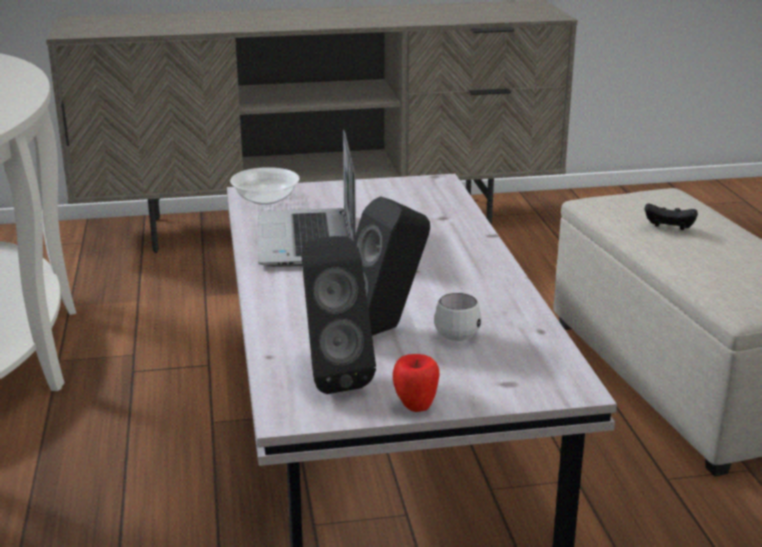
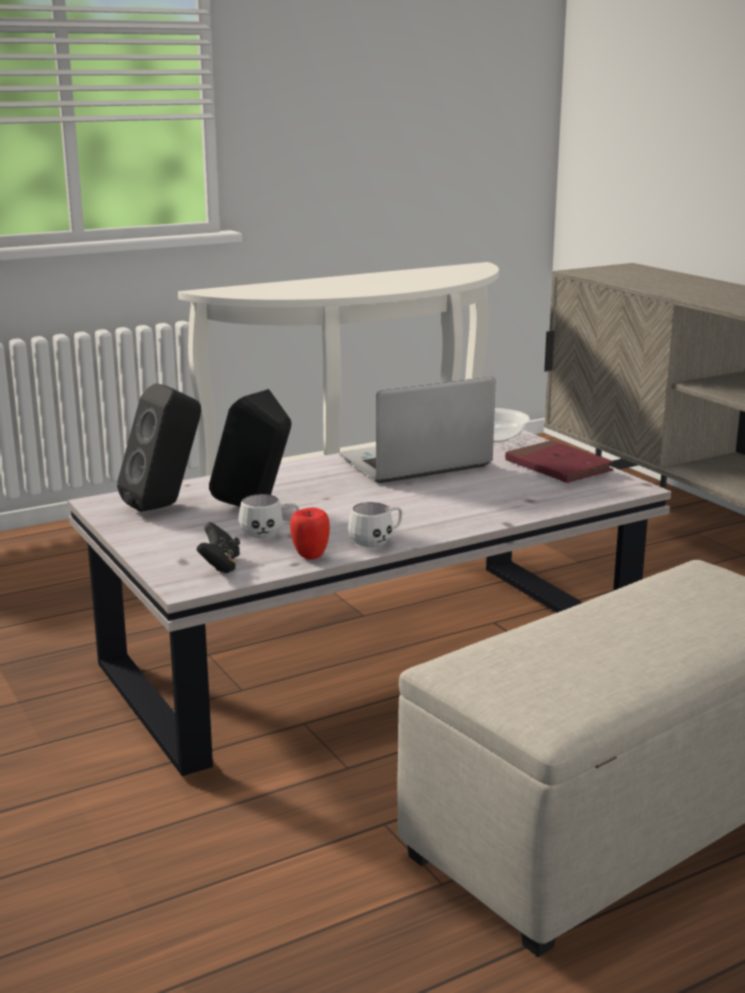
camera: 70 degrees right, 5 degrees down
(370, 193) = (558, 467): none -> red book
(415, 407) = (127, 536): apple -> apple (310, 556)
(505, 289) = (377, 542): none -> white mug
(669, 229) = (654, 611): black game controller -> black game controller (220, 565)

